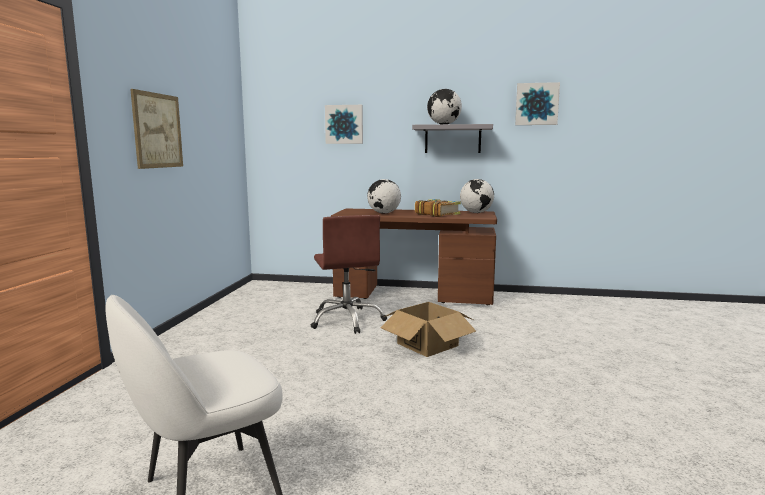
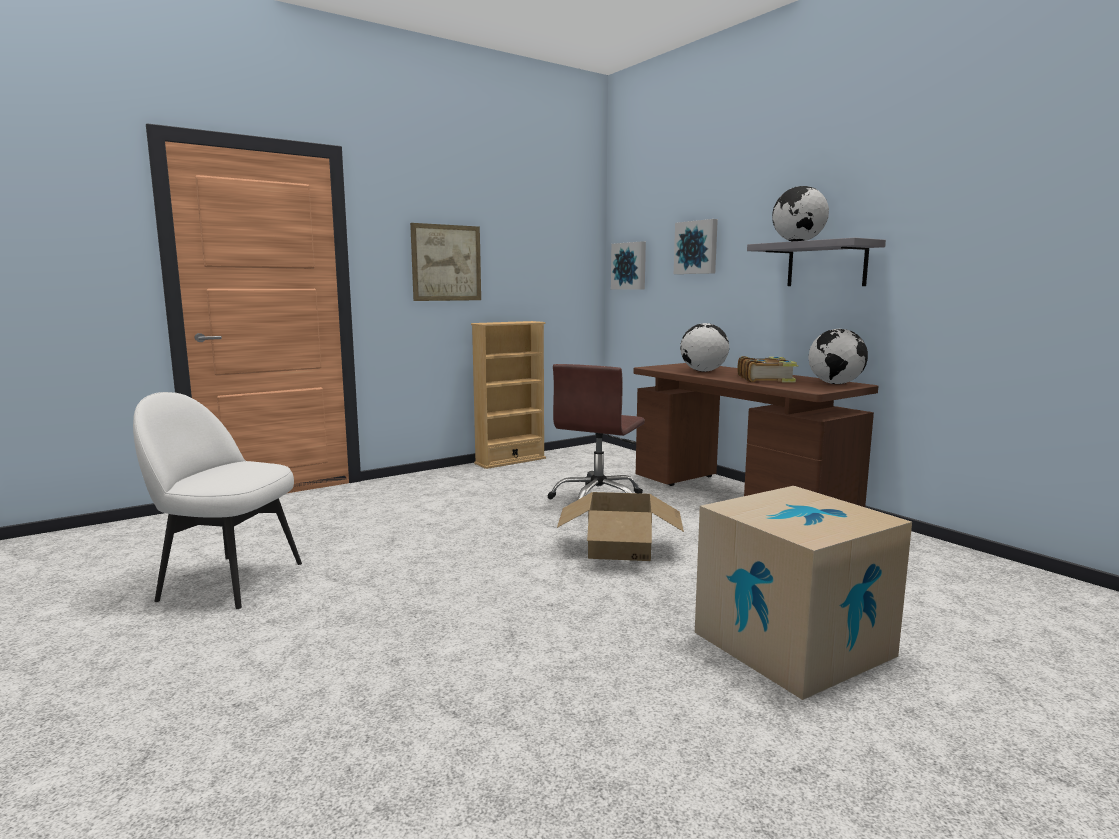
camera: 45 degrees right, 0 degrees up
(216, 310) = (510, 461): none -> beige bookcase
(536, 104) = (965, 197): picture -> picture (629, 266)
(596, 360) = (793, 644): none -> cardboard box

